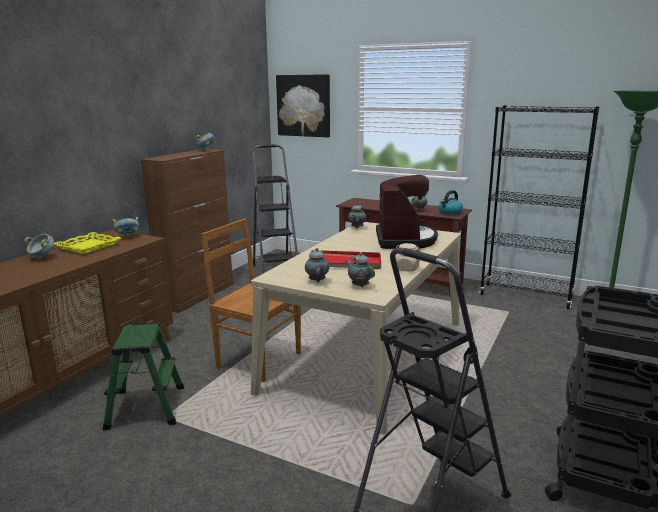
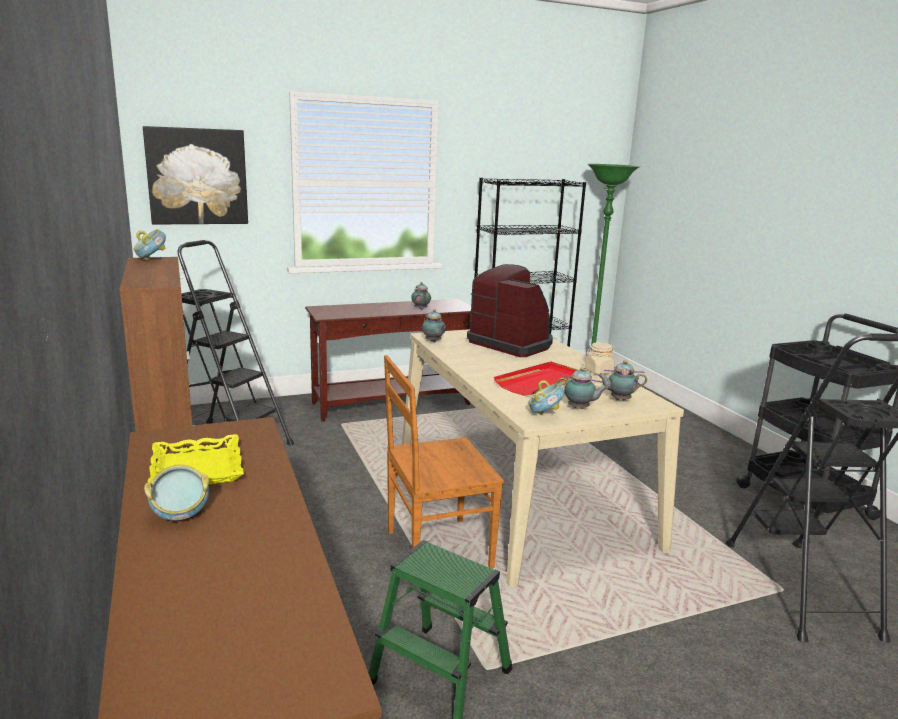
camera: 50 degrees left, 0 degrees up
(128, 237) = (210, 433): bowl -> bowl (544, 415)
(450, 213) = (453, 306): kettle -> none

